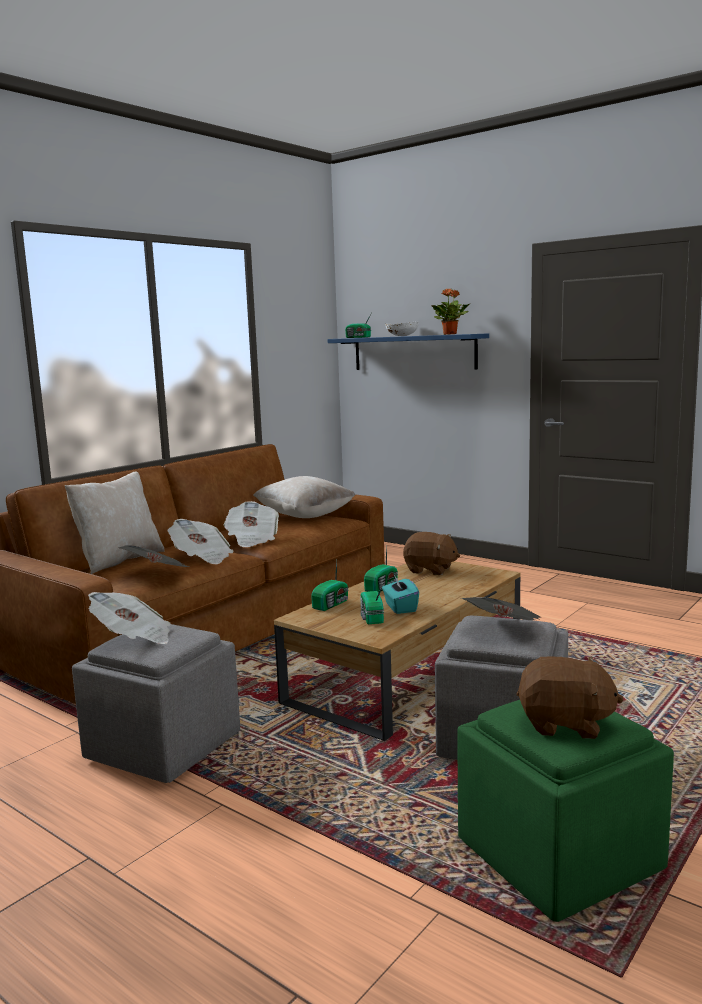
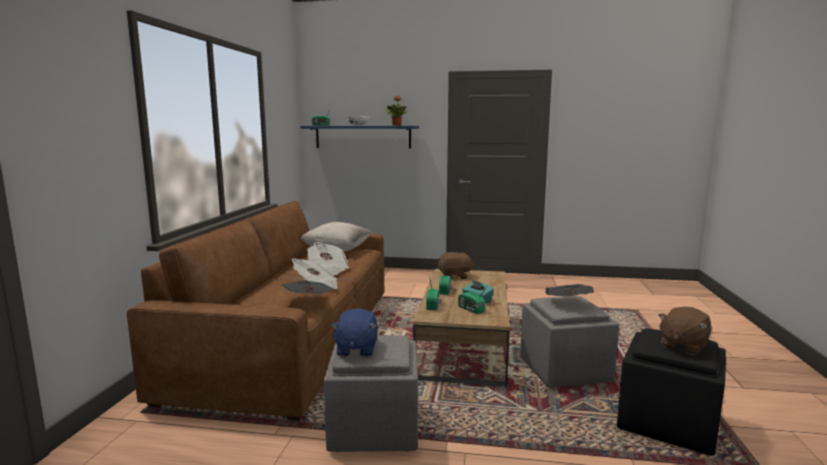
camera: 30 degrees left, 0 degrees up
(119, 560) = (250, 296): beige pillow -> none
(134, 638) = (356, 349): newspaper -> blue plush toy
(561, 857) = (668, 423): green ottoman -> black ottoman
(565, 724) = (682, 346): brown plush toy -> brown plush toy turned 150 degrees clockwise

